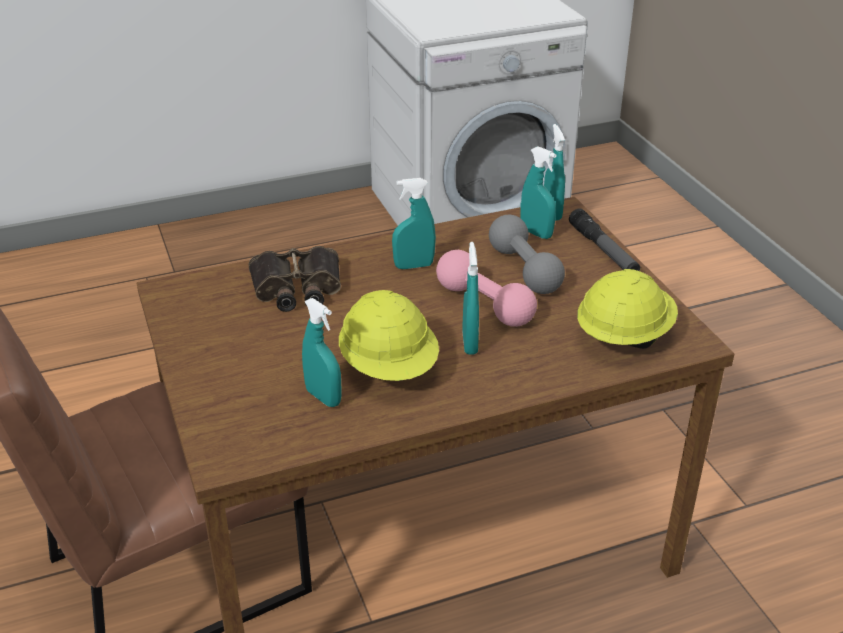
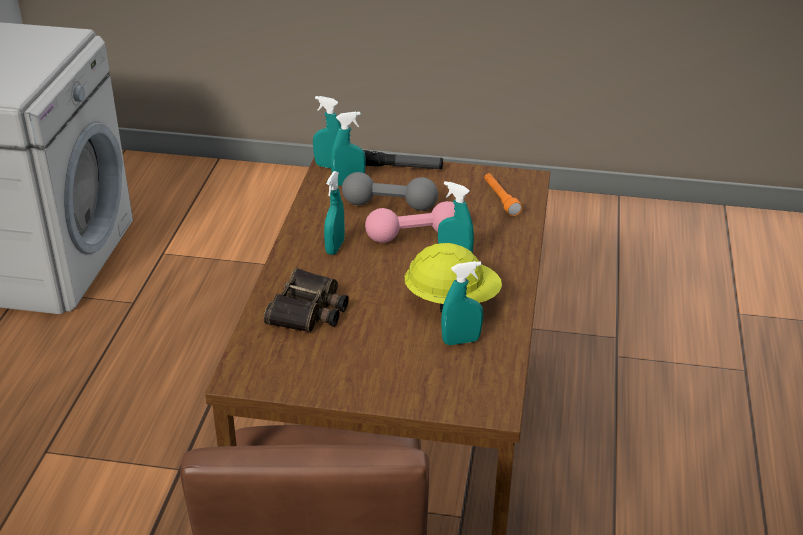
camera: 60 degrees left, 0 degrees up
(623, 336) = (500, 199): yellow hard hat -> orange flashlight

